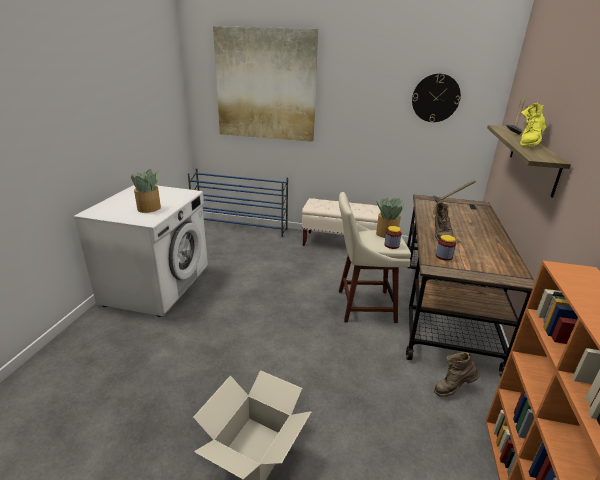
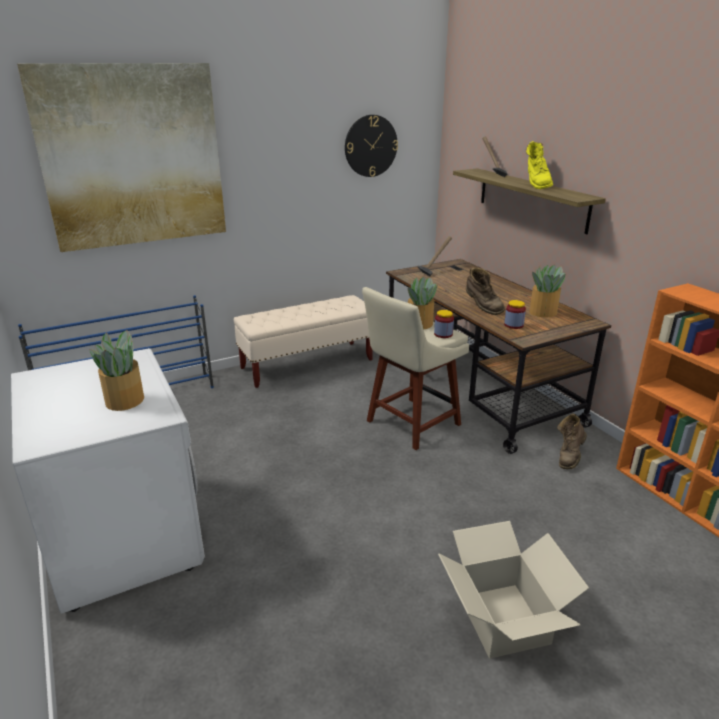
camera: 40 degrees left, 0 degrees up
(488, 257) = (542, 312): none -> potted plant

